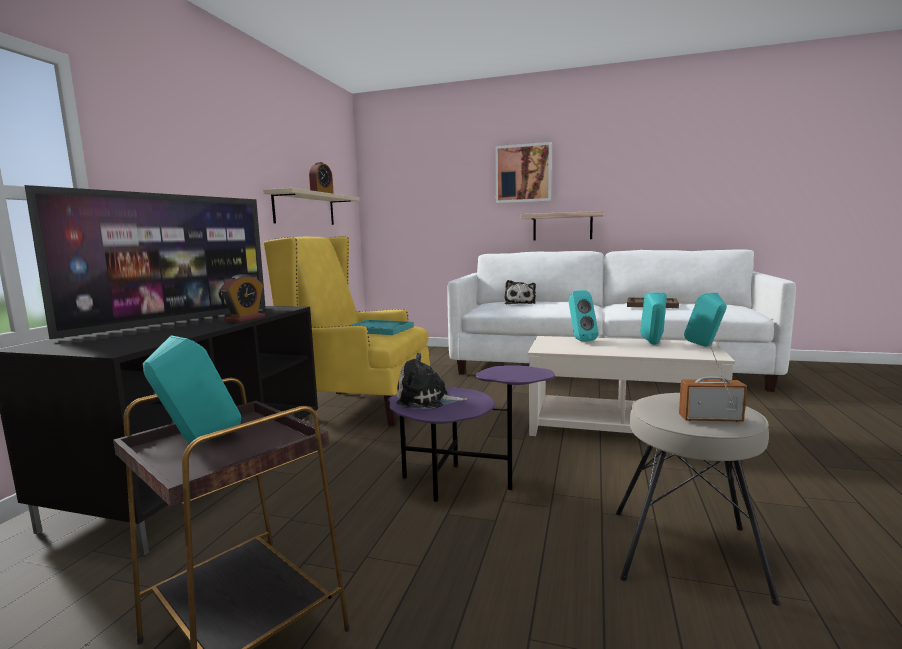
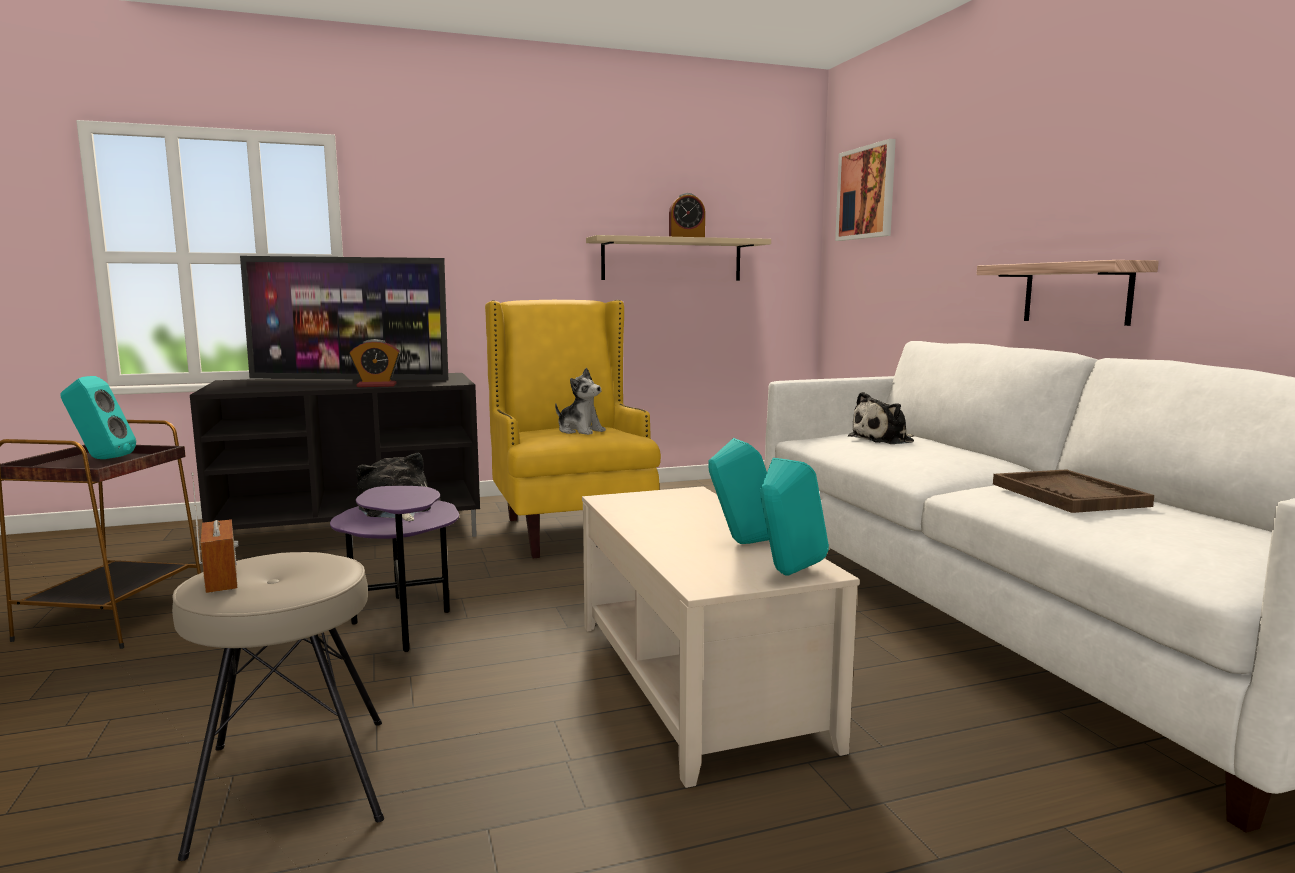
camera: 55 degrees right, 0 degrees up
(379, 329) = (580, 431): turquoise tray -> plush toy
(523, 173) = (1020, 180): picture -> picture (866, 193)
(580, 340) = (703, 506): turquoise speaker -> none

